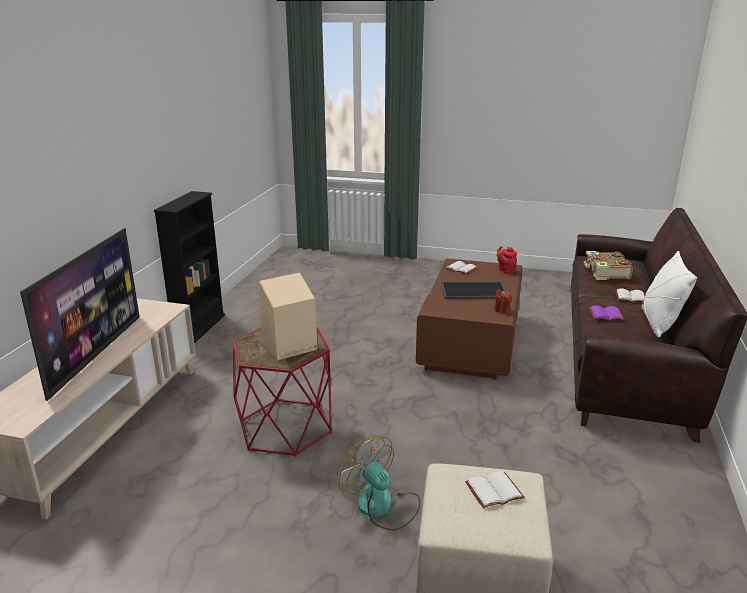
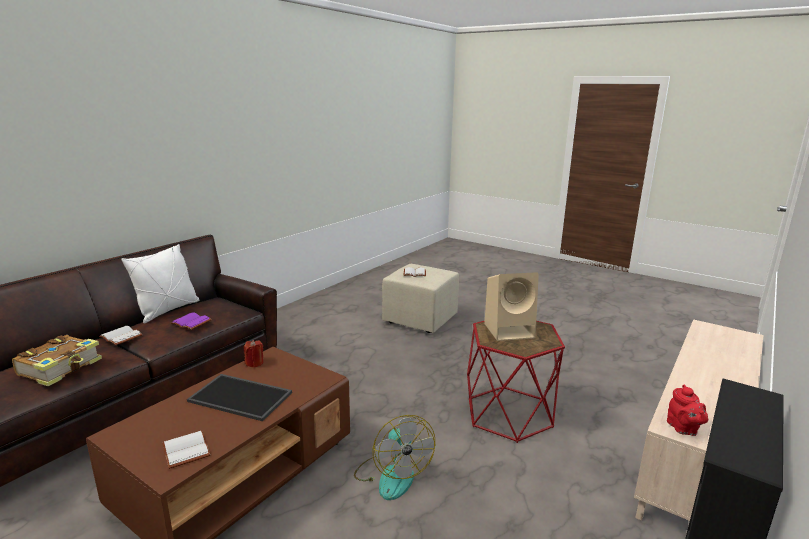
camera: 160 degrees left, 5 degrees down
(95, 354) = (709, 373): television -> none
(382, 506) = (451, 351): fan -> fan (392, 475)
(505, 270) = (131, 429): red teapot -> red teapot (683, 429)

